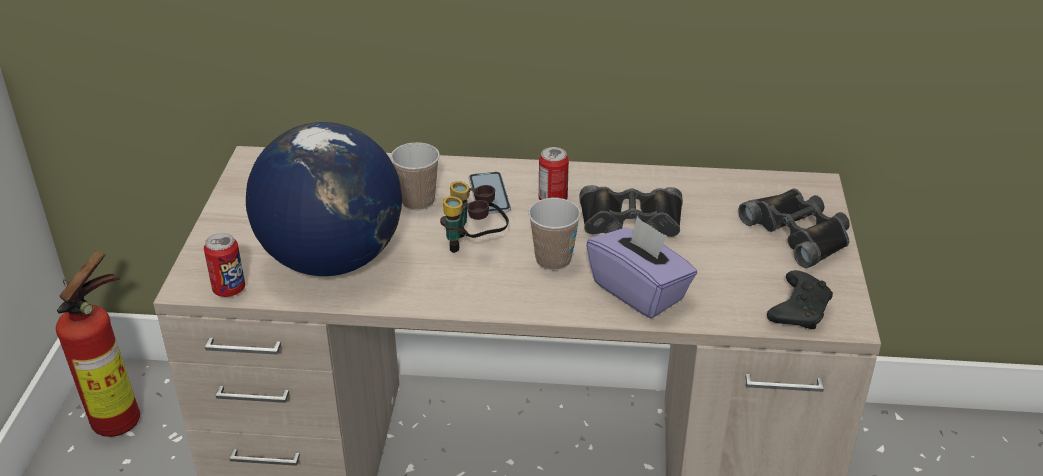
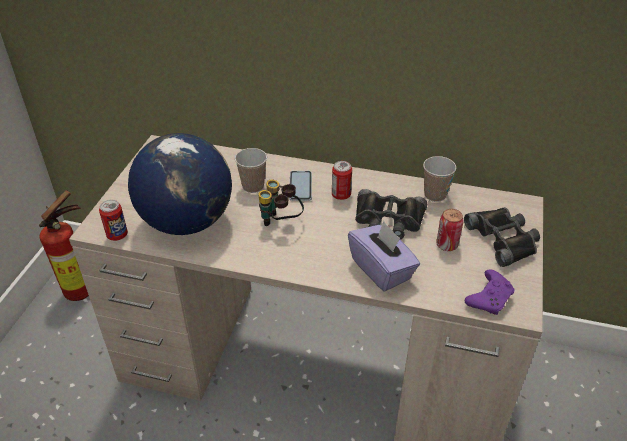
camera: 10 degrees right, 5 degrees up
(553, 260) = (329, 239): cup -> cup (435, 195)
(722, 249) = (447, 245): none -> can
(799, 310) = (489, 298): black game controller -> purple game controller

